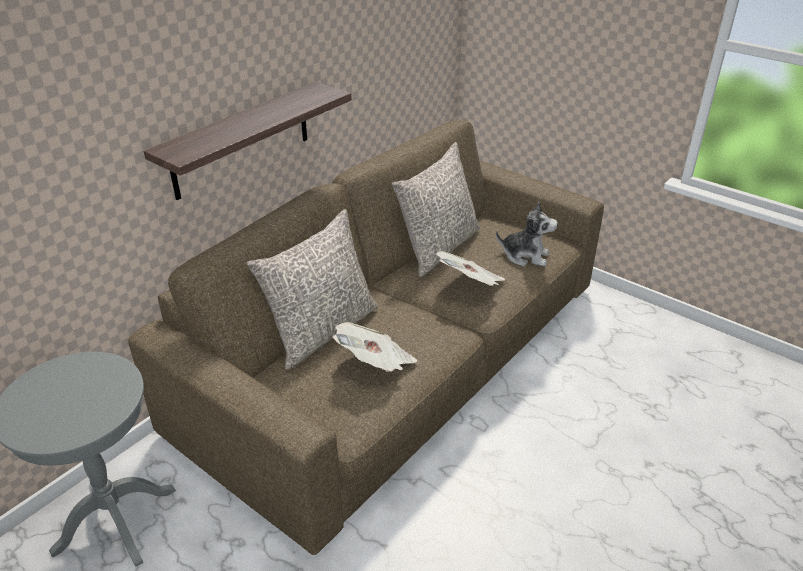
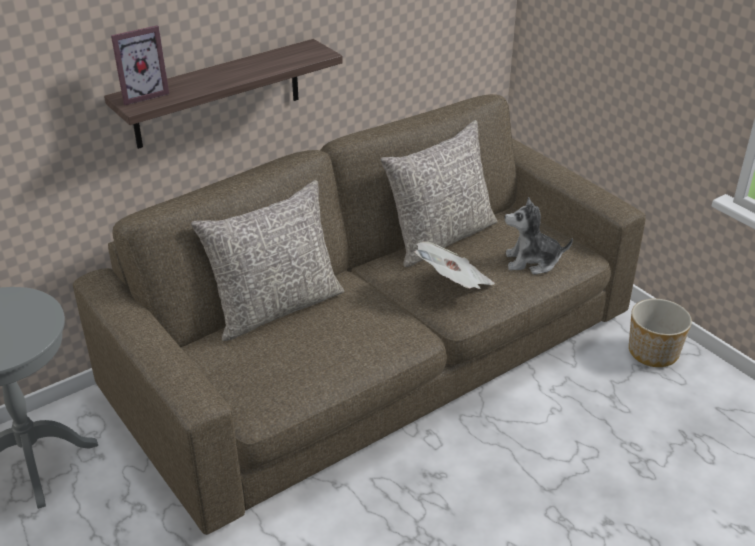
camera: 15 degrees right, 0 degrees up
(181, 146) = (142, 94): none -> picture frame
(376, 363) = (313, 350): newspaper -> none
(525, 256) = (532, 262): plush toy -> plush toy turned 150 degrees clockwise
(621, 317) = (653, 353): none -> planter

